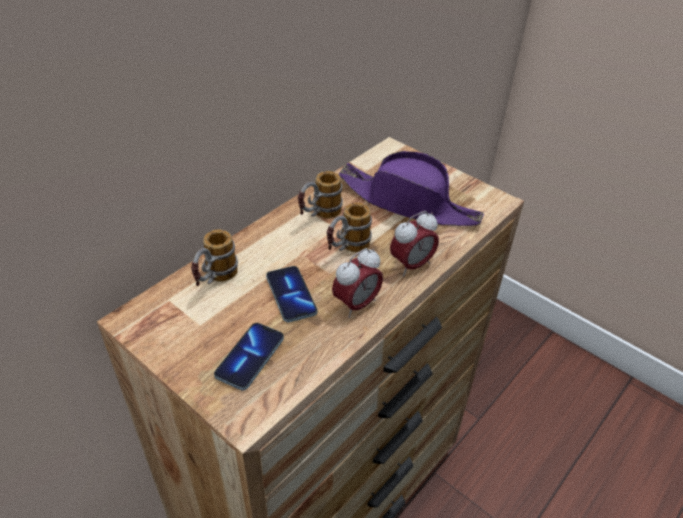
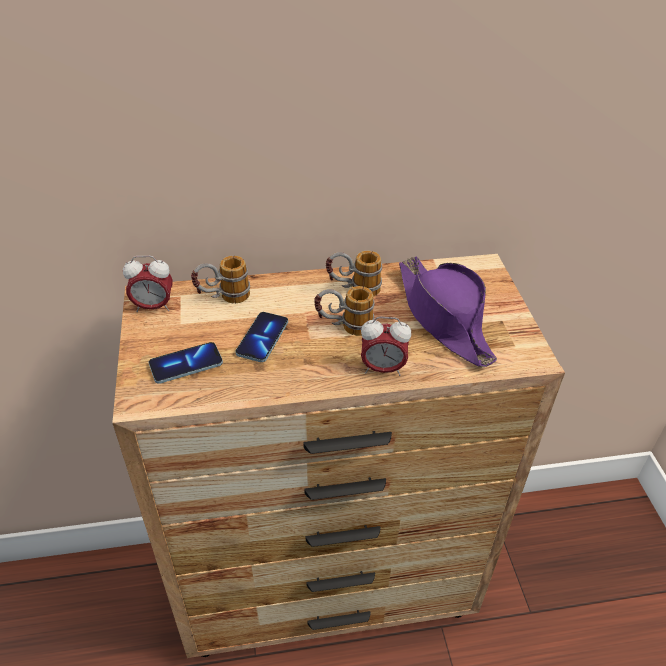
camera: 40 degrees right, 0 degrees up
(356, 304) = (301, 373): alarm clock -> alarm clock (153, 307)

